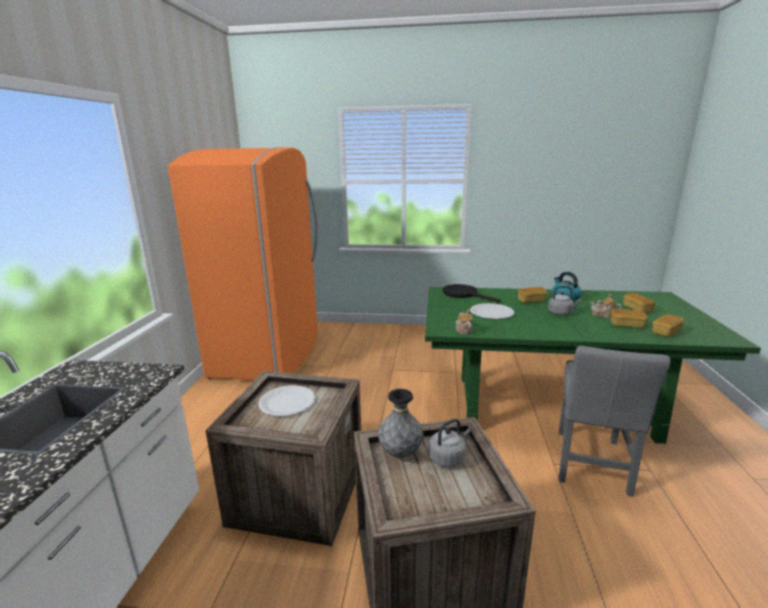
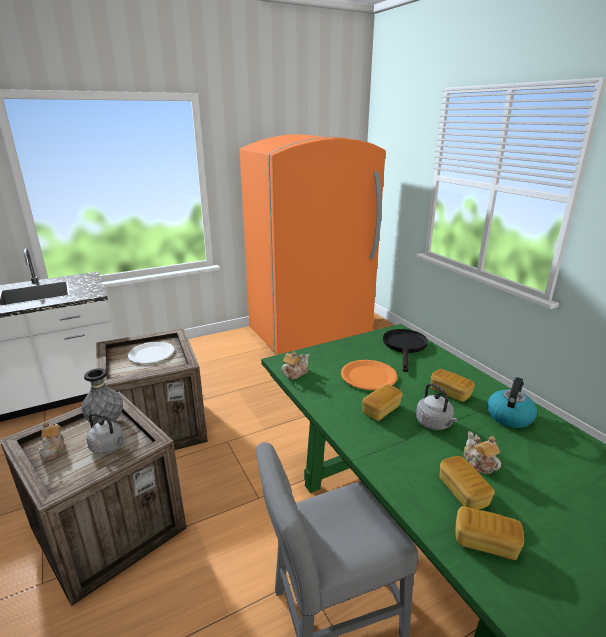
camera: 55 degrees right, 5 degrees up
(423, 496) = (54, 450): none -> teapot
(491, 312) = (368, 376): white plate -> orange plate
(637, 309) = (561, 497): bread -> bread (381, 410)

